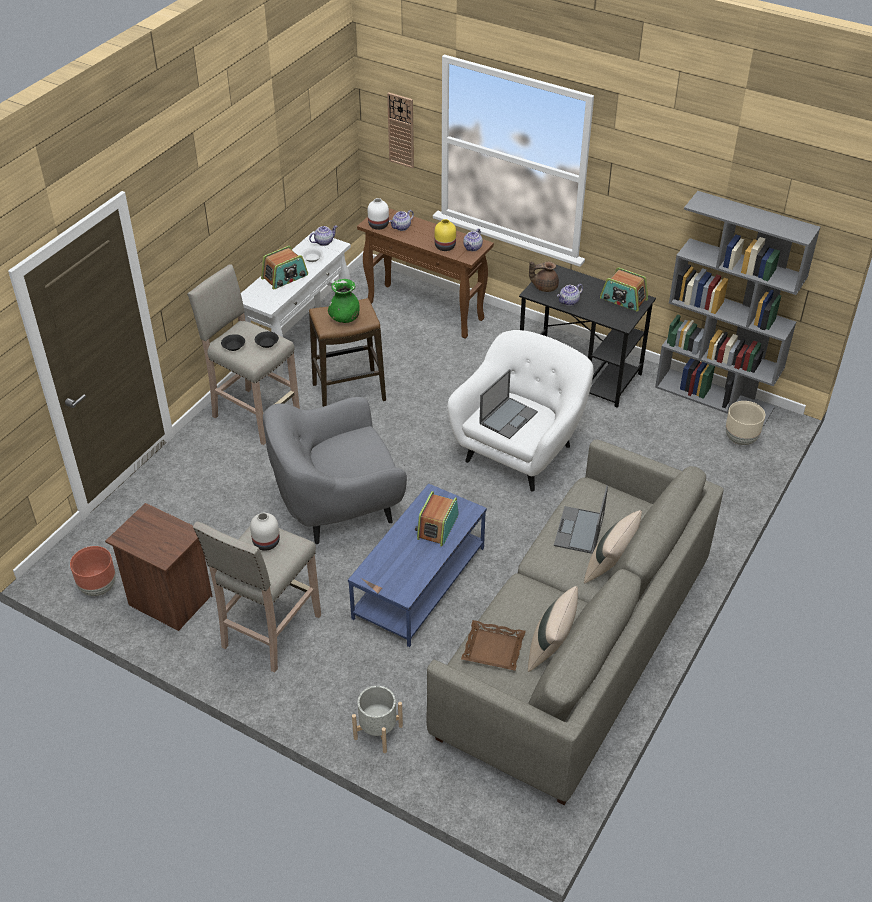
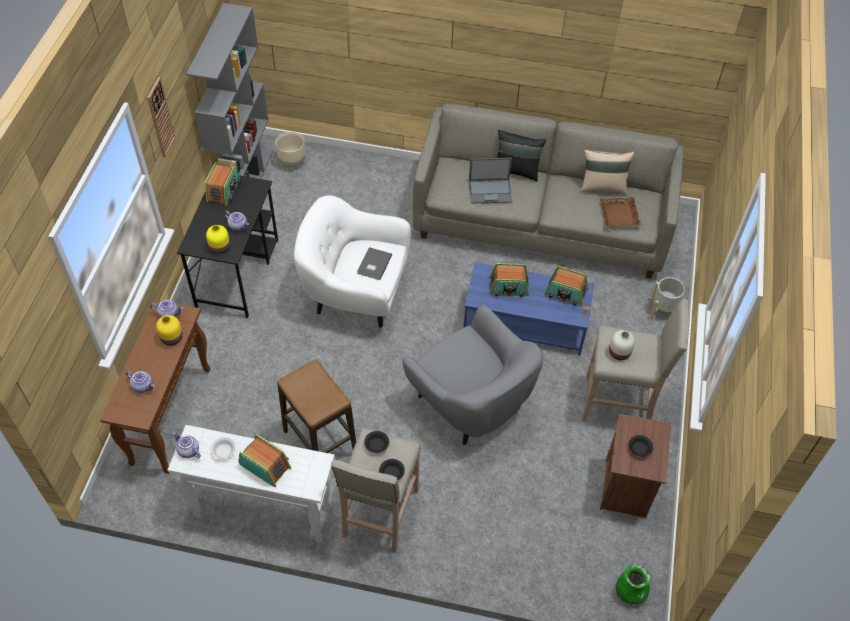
camera: 110 degrees left, 10 degrees up
(98, 587) = (641, 551): brown planter -> none
(153, 532) = (639, 449): none -> black bowl
(345, 319) = (318, 389): green vase -> green vase (630, 591)
(378, 225) = (143, 409): white vase -> none
(401, 130) = (57, 352): wall clock -> wall clock (160, 117)
(406, 575) = (565, 293): none -> radio
(508, 417) = (373, 264): laptop -> grey book
(544, 287) = (219, 248): brown teapot -> yellow vase
(610, 567) = (516, 170): beige pillow -> black pillow

